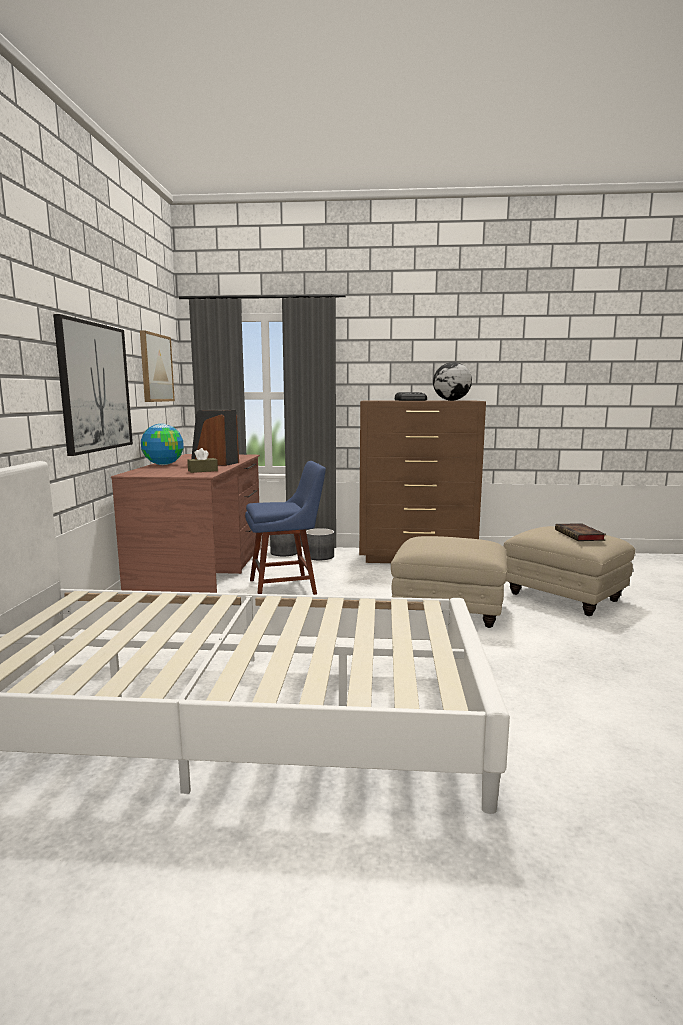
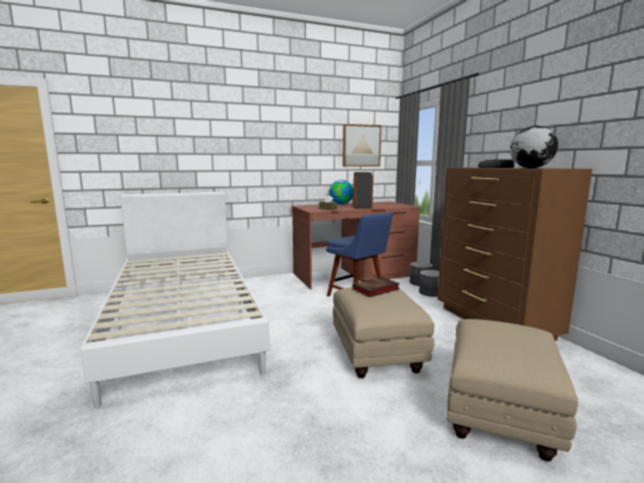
camera: 65 degrees right, 0 degrees up
(95, 387) = (287, 158): picture -> none
(580, 535) = (500, 343): book -> book (375, 290)

